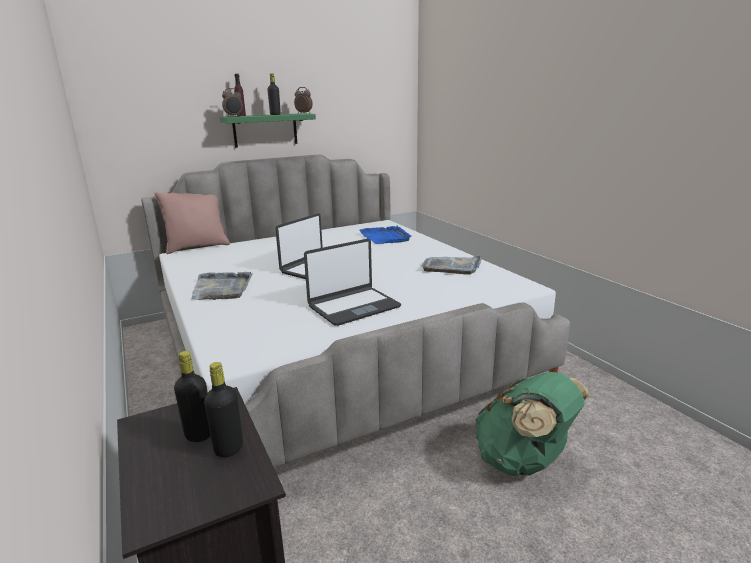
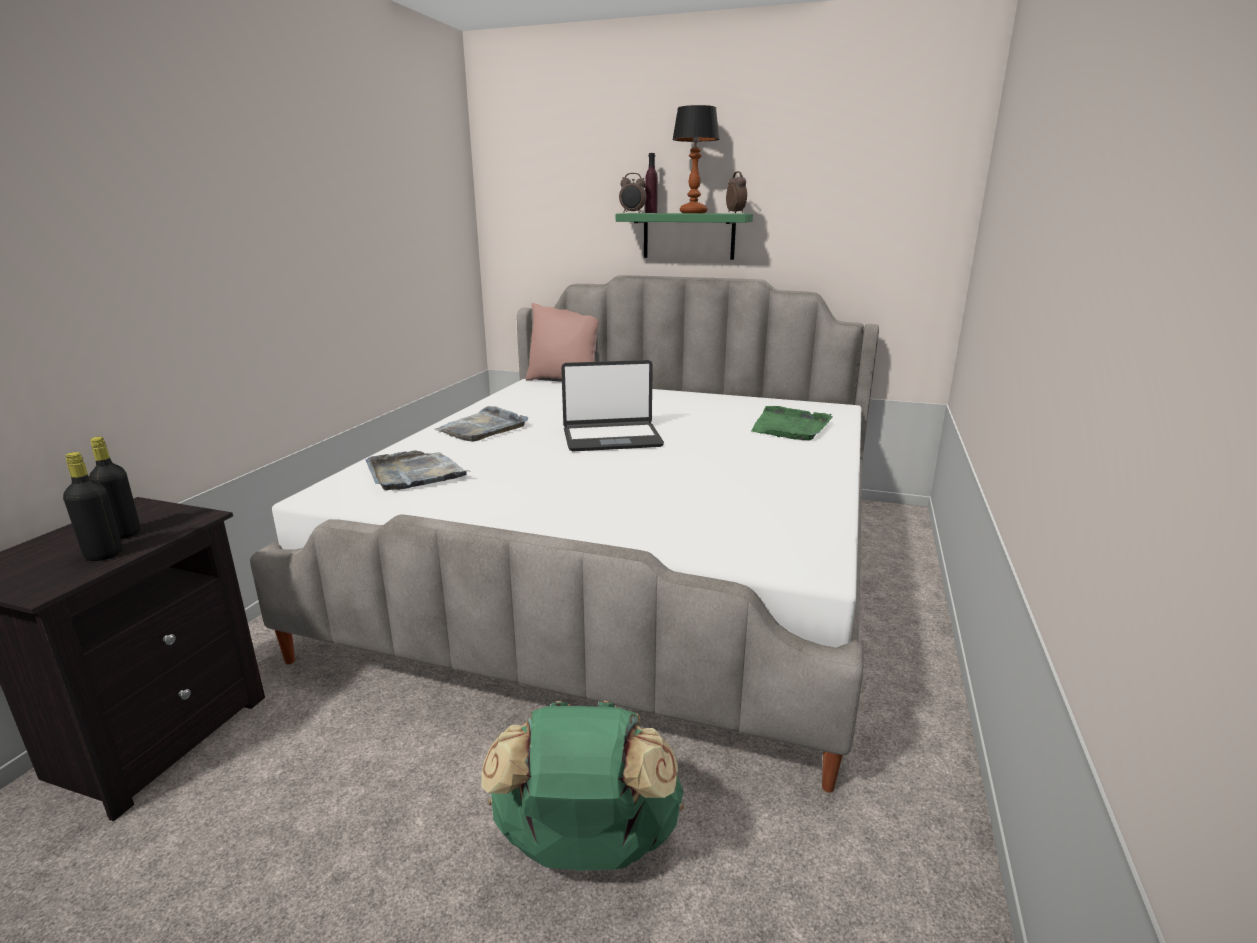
camera: 45 degrees right, 0 degrees up
(275, 114) = (693, 213): black bottle -> table lamp
(353, 306) = (535, 493): laptop -> none
(385, 237) = (790, 427): blue tray -> green tray
(452, 266) = (778, 495): grey tray -> grey tray (415, 473)

